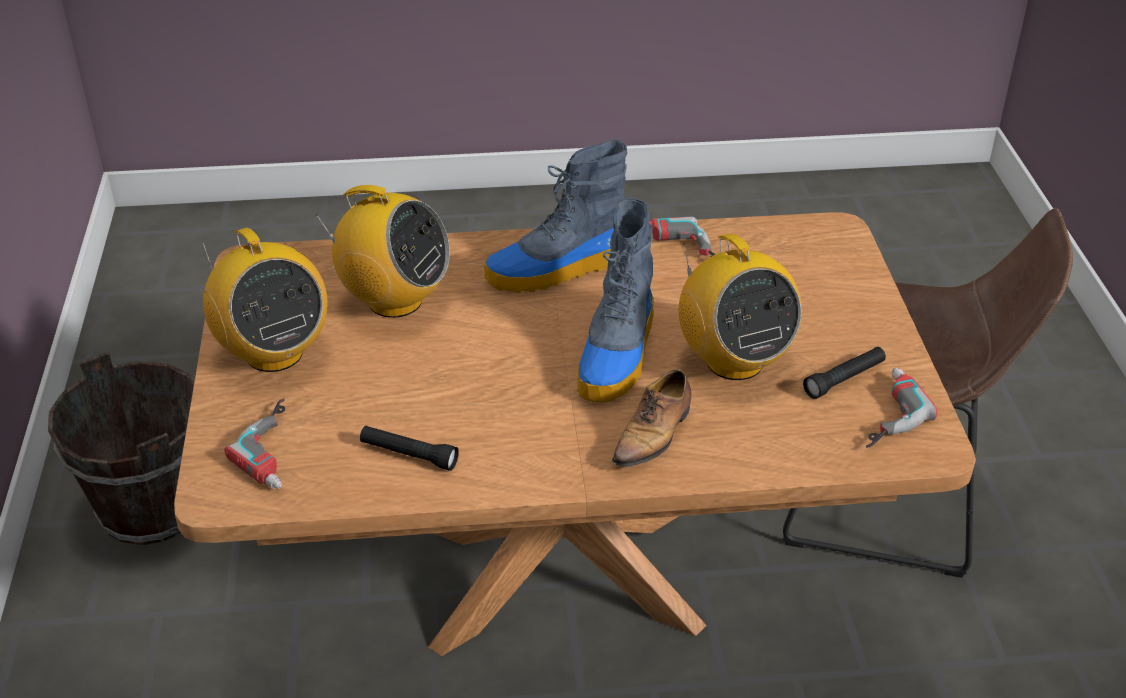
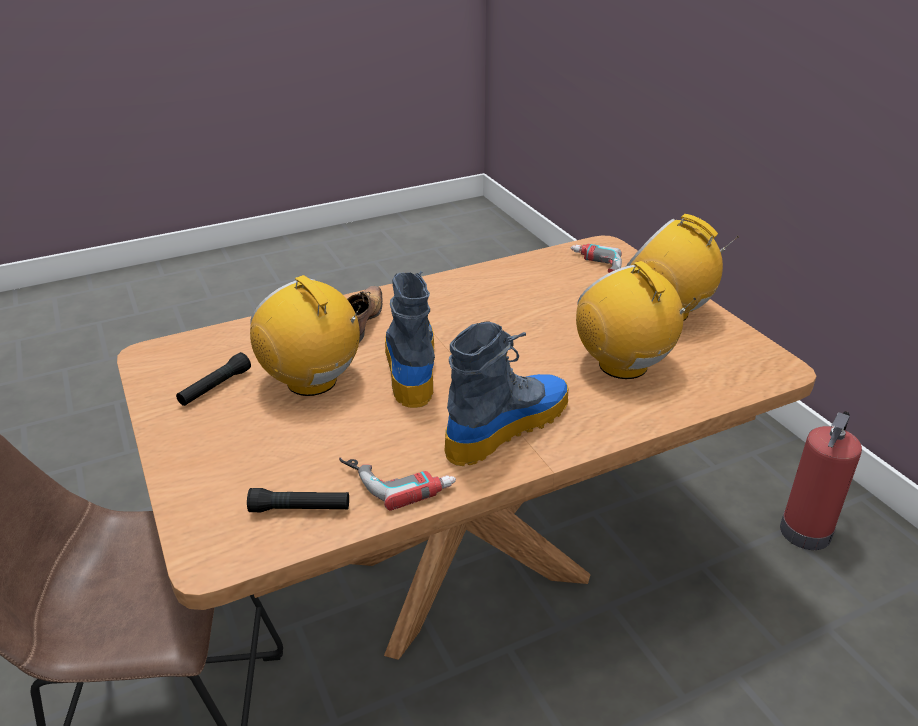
camera: 160 degrees right, 5 degrees down
(153, 508) = (806, 530): brown bucket -> fire extinguisher
(394, 301) = (623, 365): radio -> radio turned 60 degrees clockwise
(409, 455) = (515, 281): black flashlight -> black flashlight (300, 509)
(883, 413) = (185, 369): power drill -> none

